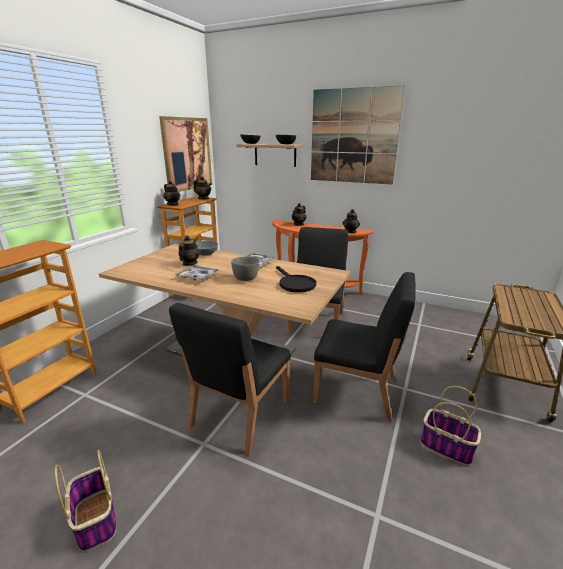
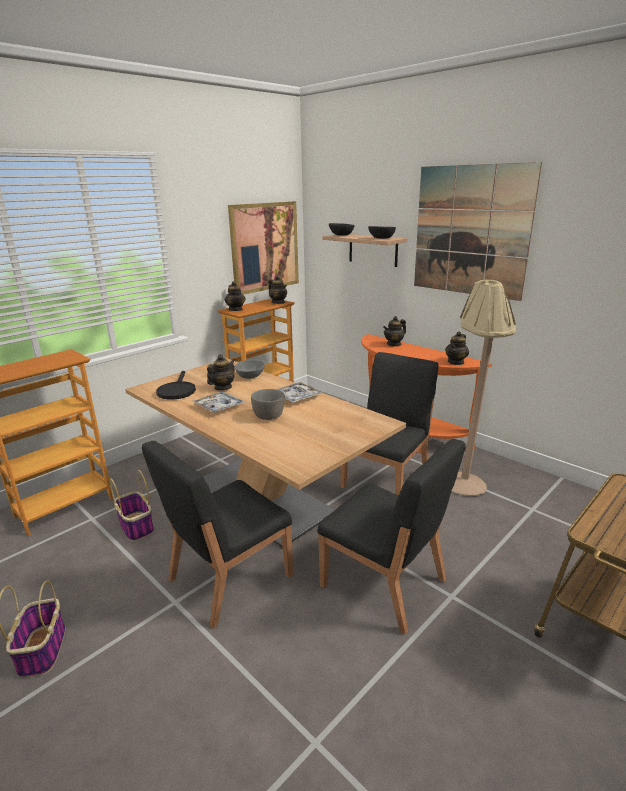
camera: 20 degrees right, 0 degrees up
(294, 284) = (319, 432): black frying pan -> black frying pan (177, 390)
(370, 313) = (468, 479): none -> beige floor lamp
(447, 447) = (460, 689): basket -> basket (137, 527)

